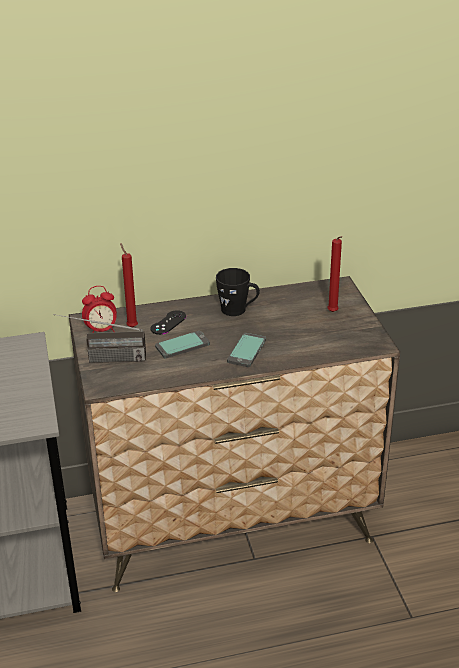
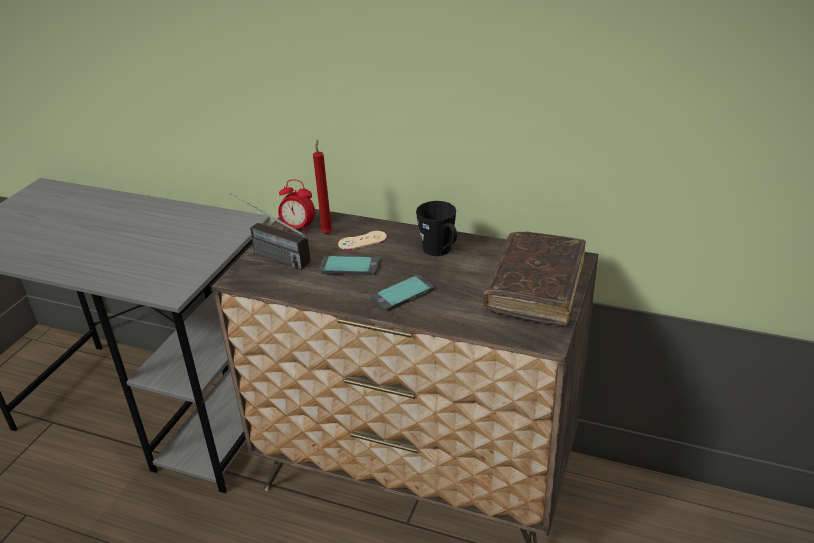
camera: 35 degrees right, 0 degrees up
(168, 323) = (362, 241): black game controller -> beige game controller
(333, 313) = (535, 287): red candle -> brown book

